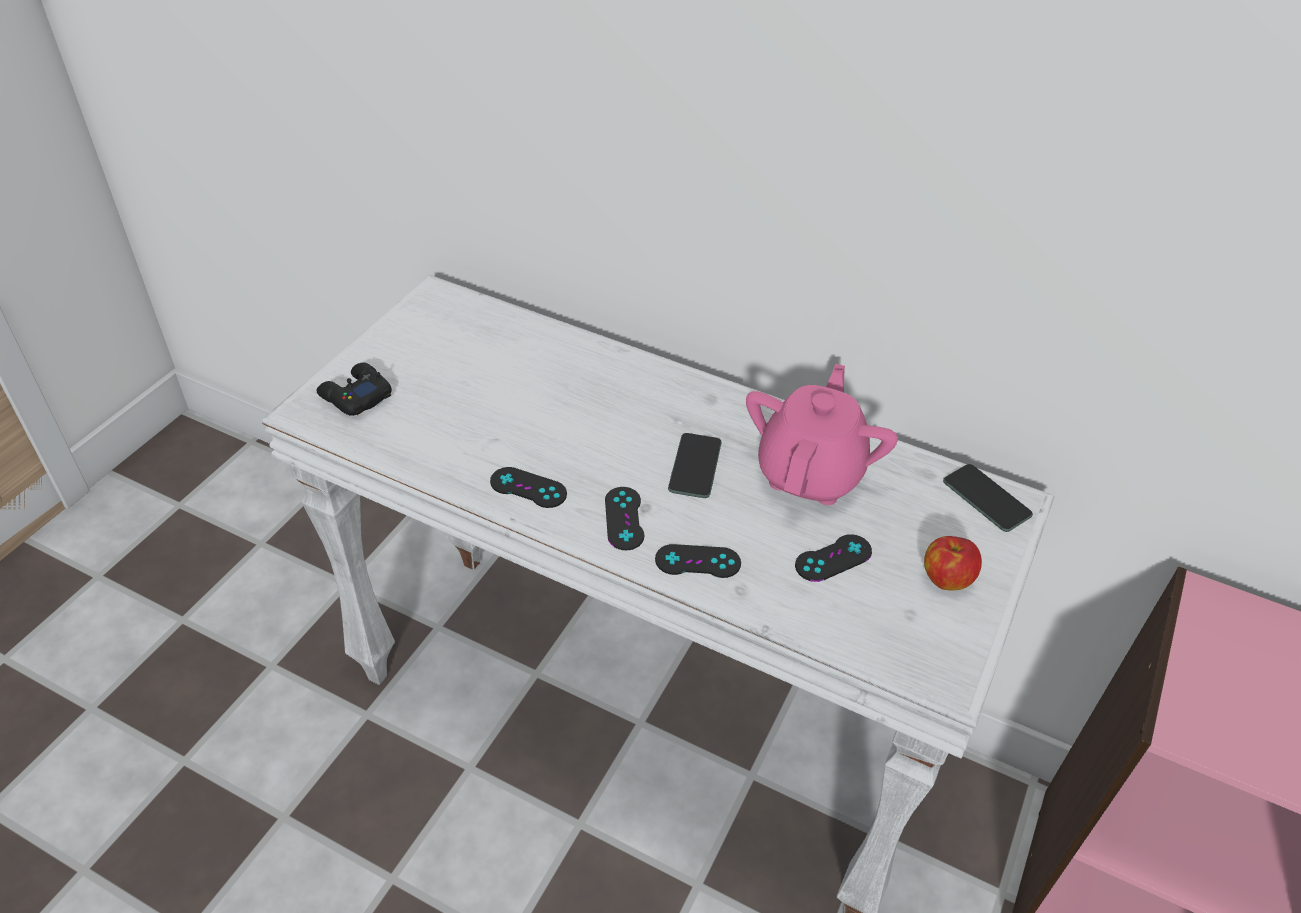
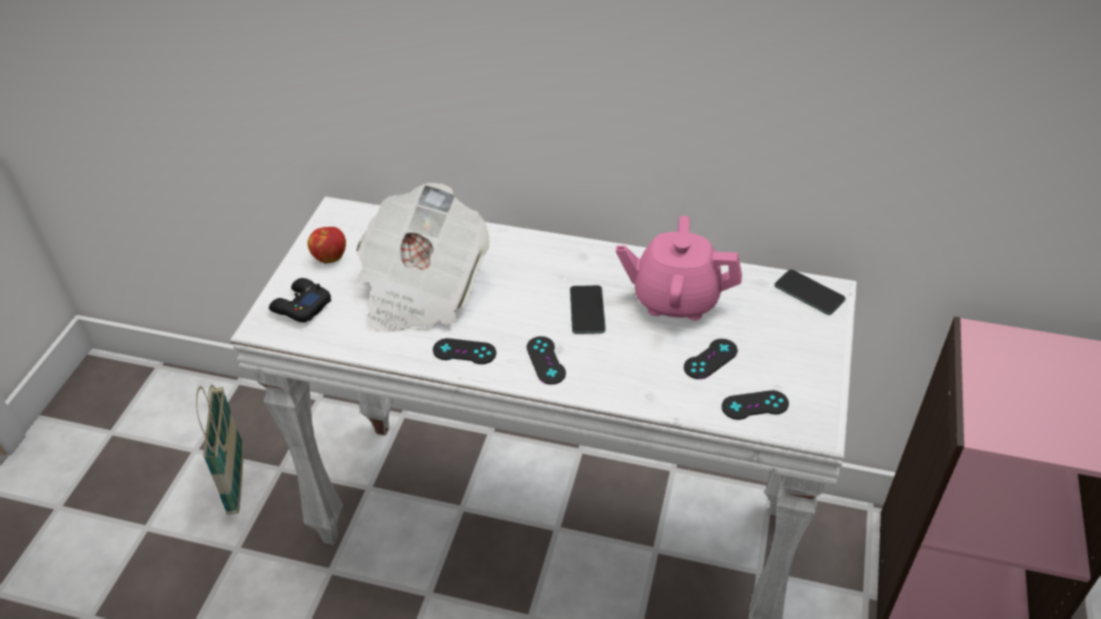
camera: 10 degrees left, 0 degrees up
(295, 587) = (236, 480): none -> basket
(502, 401) = (421, 288): none -> newspaper
(698, 561) = (611, 381): black game controller -> black game controller (755, 405)
(810, 473) = (675, 299): pink teapot -> pink teapot turned 90 degrees counterclockwise
(946, 578) = (796, 357): apple -> apple (330, 257)

